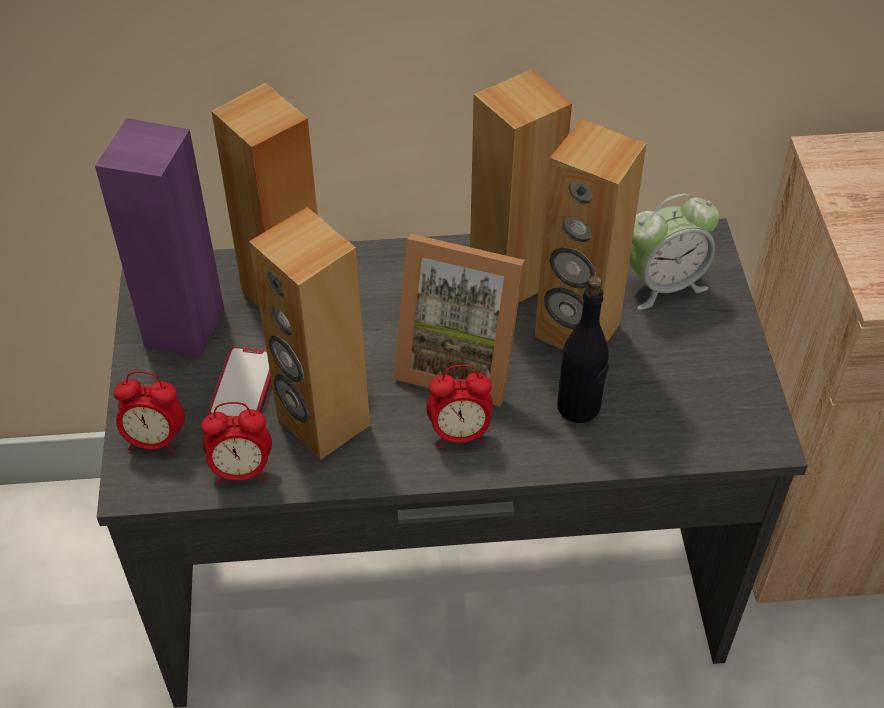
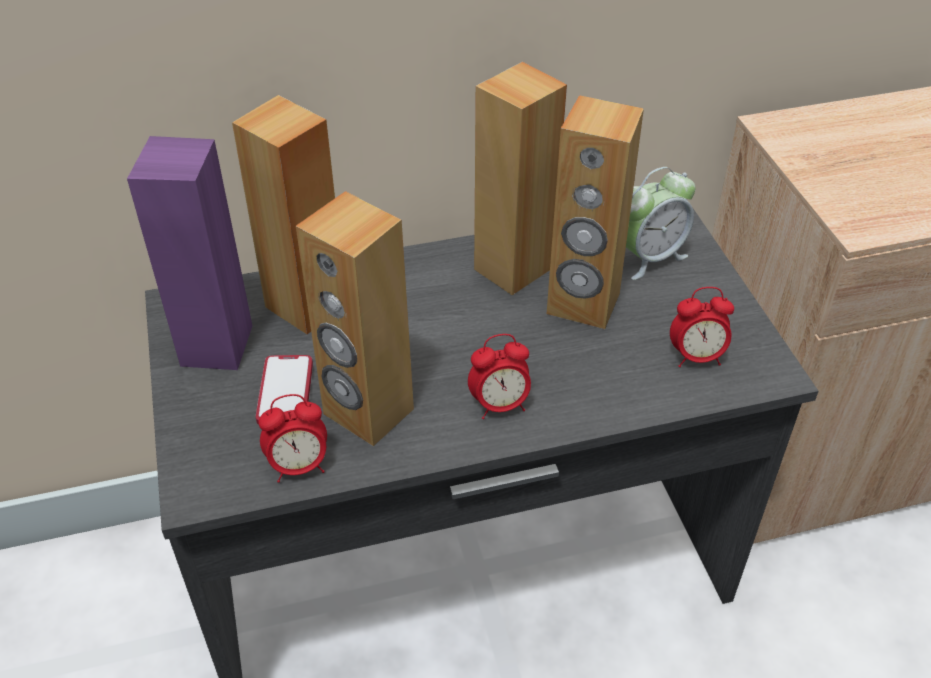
camera: 10 degrees left, 5 degrees down
(155, 440) = (208, 450): alarm clock -> alarm clock (696, 357)
(460, 360) = (483, 342): picture frame -> none
(579, 407) = (602, 368): black bottle -> none

